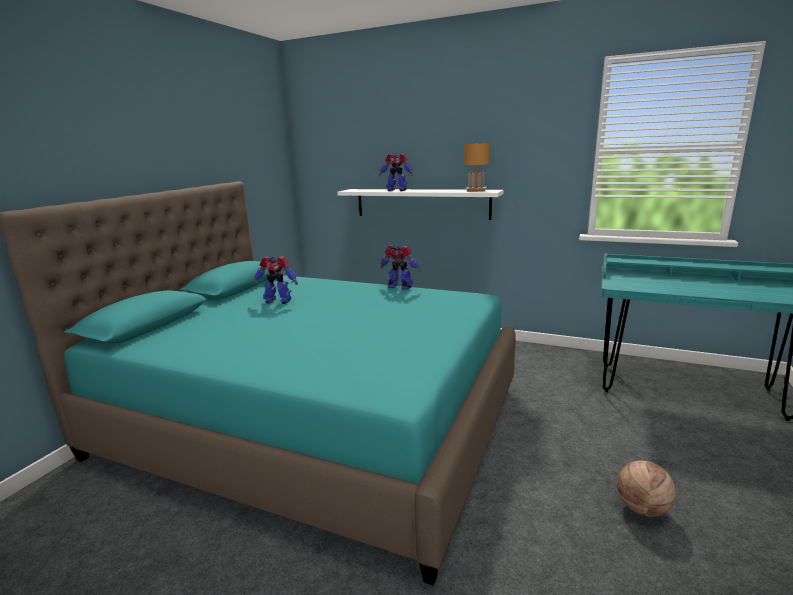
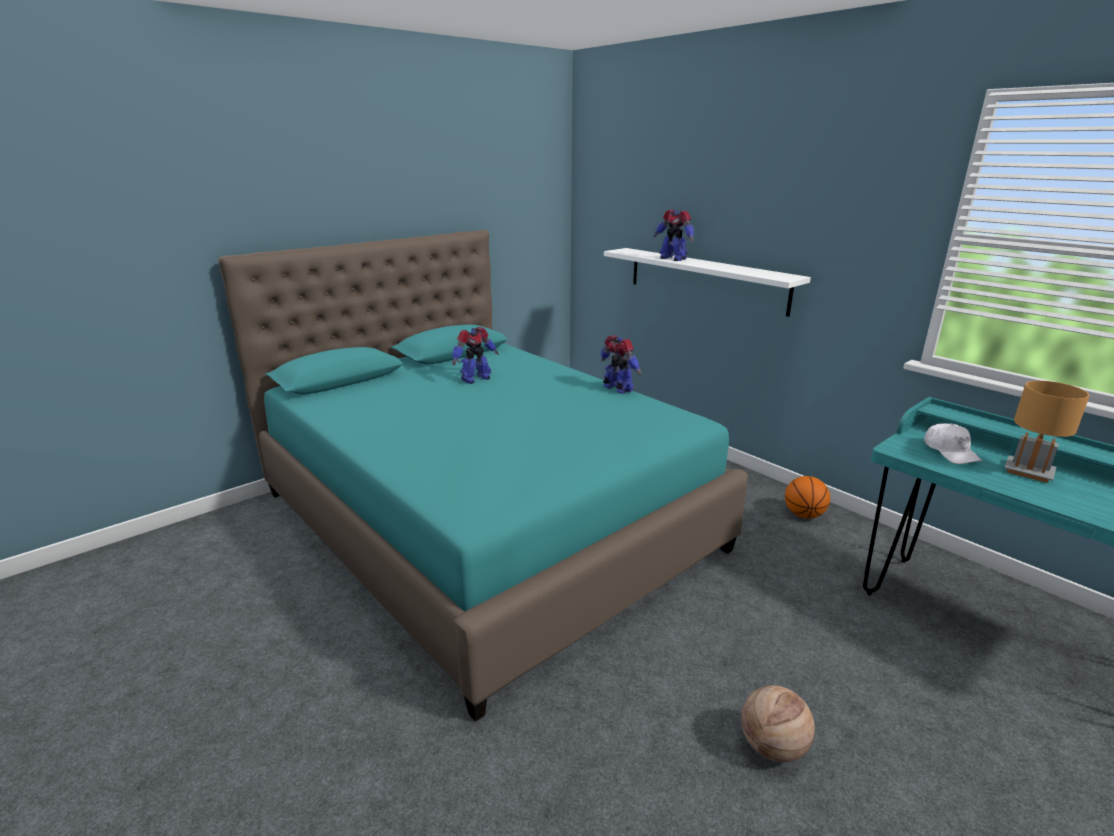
camera: 25 degrees right, 5 degrees up
(278, 300) = (475, 379): toy robot -> toy robot turned 75 degrees counterclockwise
(476, 190) = (768, 274): brown table lamp -> brown table lamp (1028, 472)
(530, 355) = (803, 515): none -> basketball
(642, 281) = (950, 452): none -> white cap

